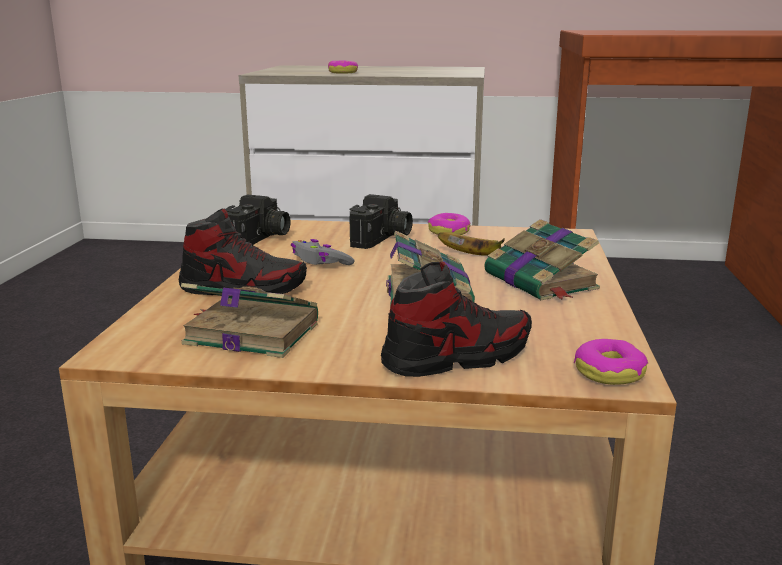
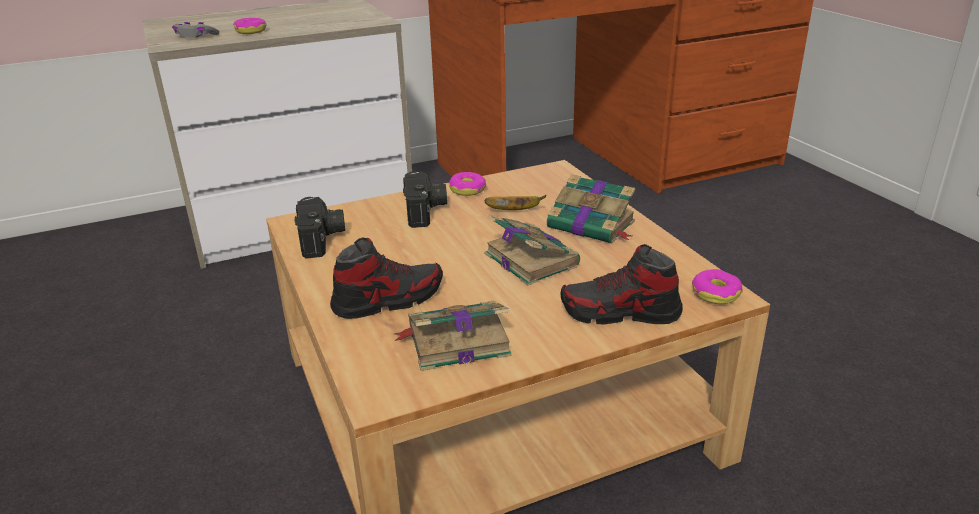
camera: 30 degrees left, 10 degrees up
(320, 262) = (410, 251): grey game controller -> grey game controller (195, 36)
(457, 357) = (620, 313): shoe -> shoe turned 120 degrees counterclockwise

